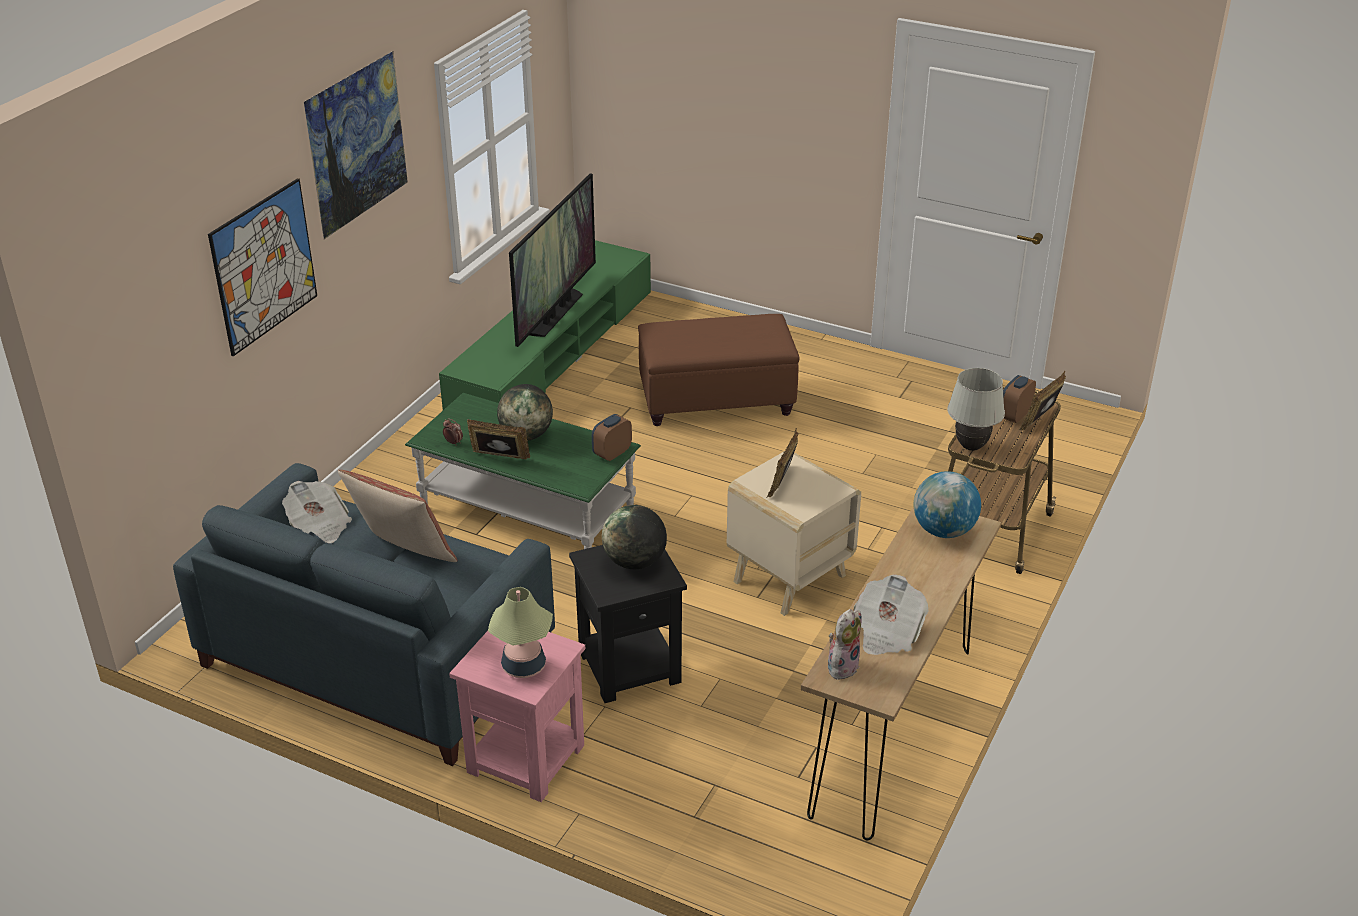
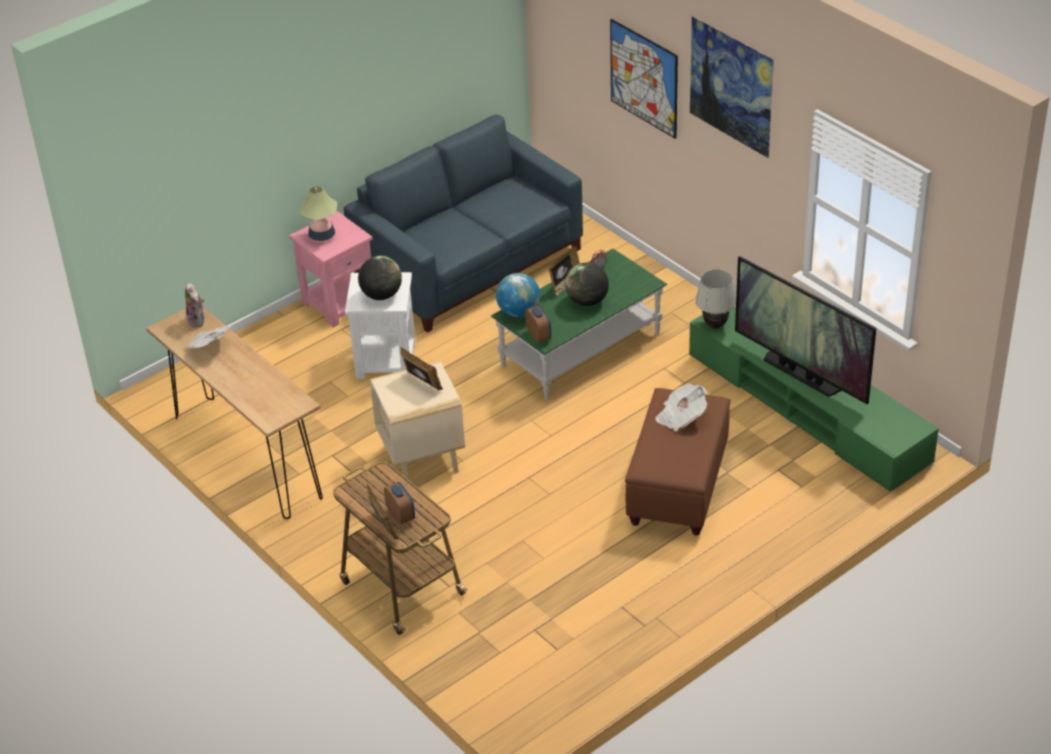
camera: 115 degrees right, 5 degrees up
(319, 525) = (530, 197): newspaper -> newspaper (681, 417)
(403, 555) = (478, 225): pillow -> none
(630, 666) = (386, 361): black side table -> white side table
(943, 531) = (278, 403): globe -> globe (519, 312)
(970, 446) = (378, 475): white table lamp -> white table lamp (715, 325)

